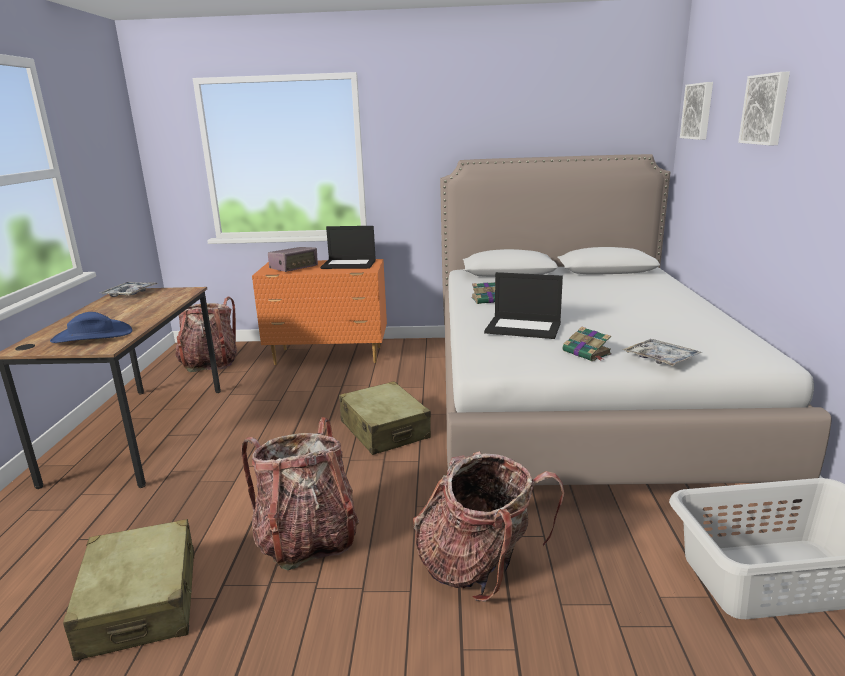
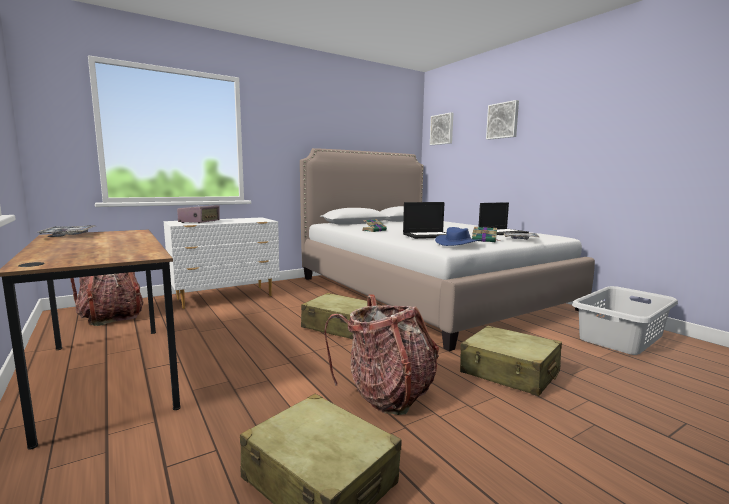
camera: 35 degrees left, 10 degrees down
(92, 336) = (107, 253): blue hat -> blue hat (458, 243)
(329, 356) = (226, 297): orange dresser -> white dresser
(349, 264) = (243, 219): laptop -> laptop (503, 232)
(479, 567) = (509, 372): backpack -> beige suitcase

